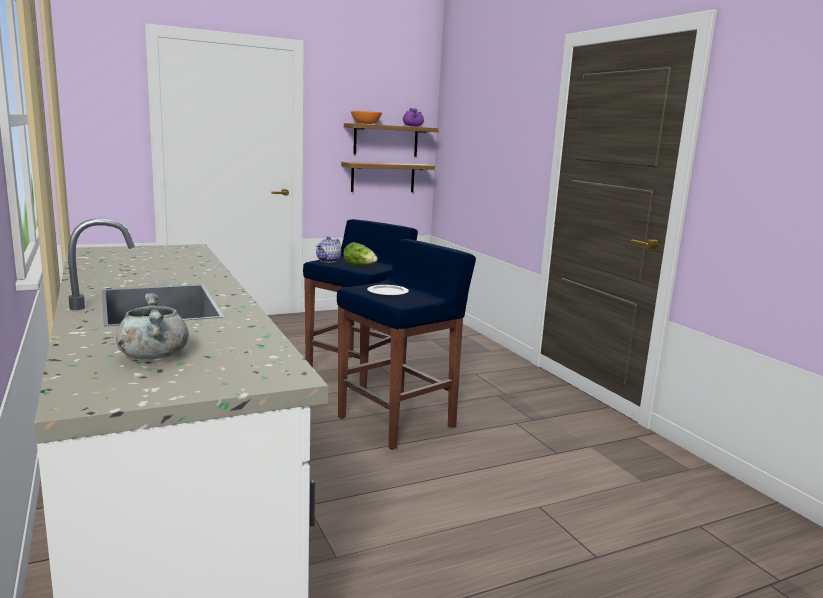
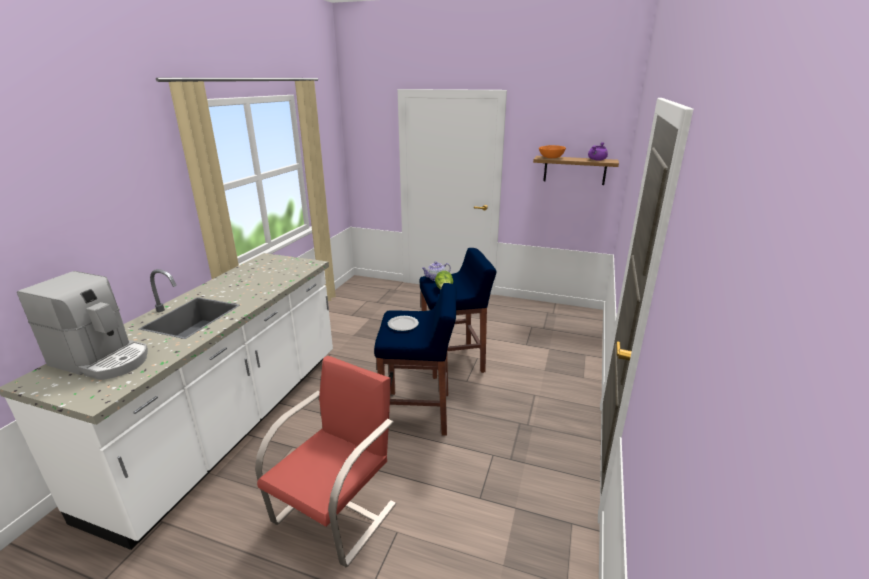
camera: 45 degrees right, 10 degrees up
(153, 355) = (102, 360): grey cooking pot -> coffee machine
(383, 177) = (569, 201): shelf -> none
(463, 524) = (337, 512): none -> red chair

